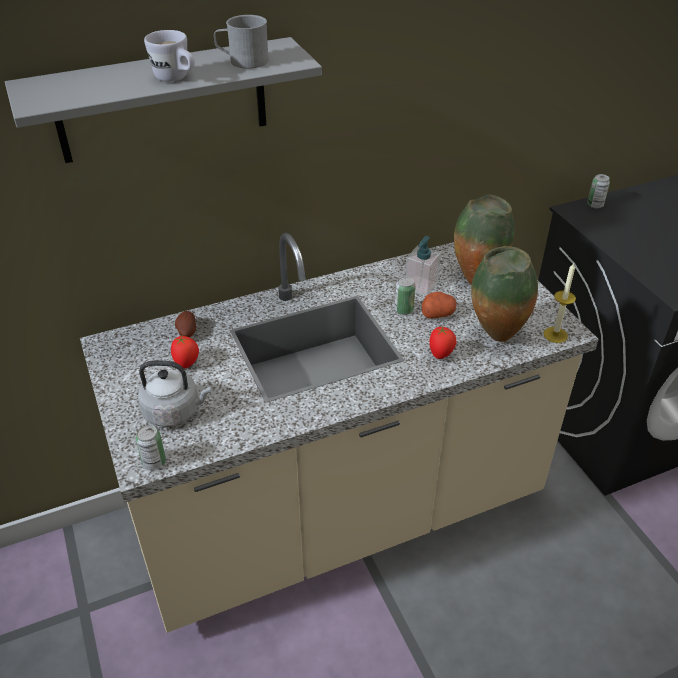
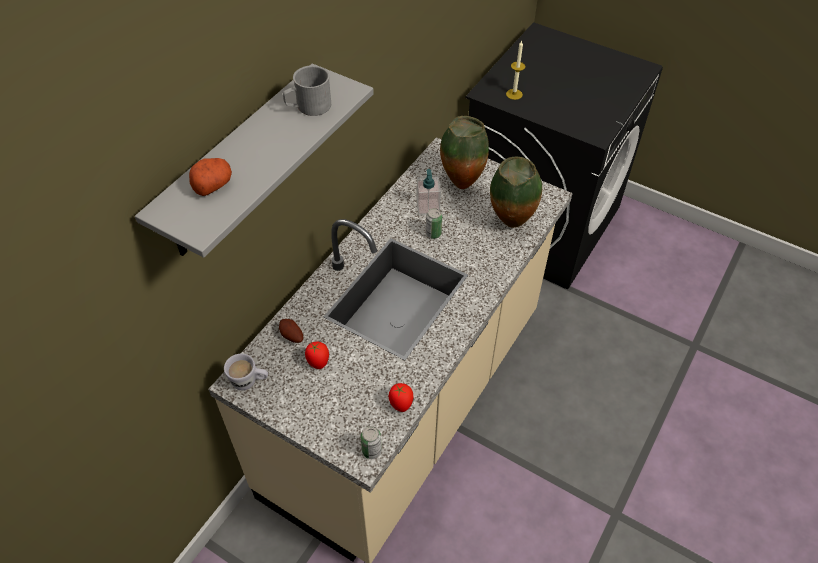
camera: 35 degrees left, 10 degrees up
(175, 411) = (348, 404): grey kettle -> none
(176, 79) = (281, 149): white mug -> white mug (249, 382)
(438, 313) = (458, 225): potato -> potato (212, 185)
(441, 354) = (487, 257): tomato -> tomato (401, 404)
(555, 335) = (545, 203): candle -> candle (514, 94)
(595, 205) = (494, 81): can -> none

